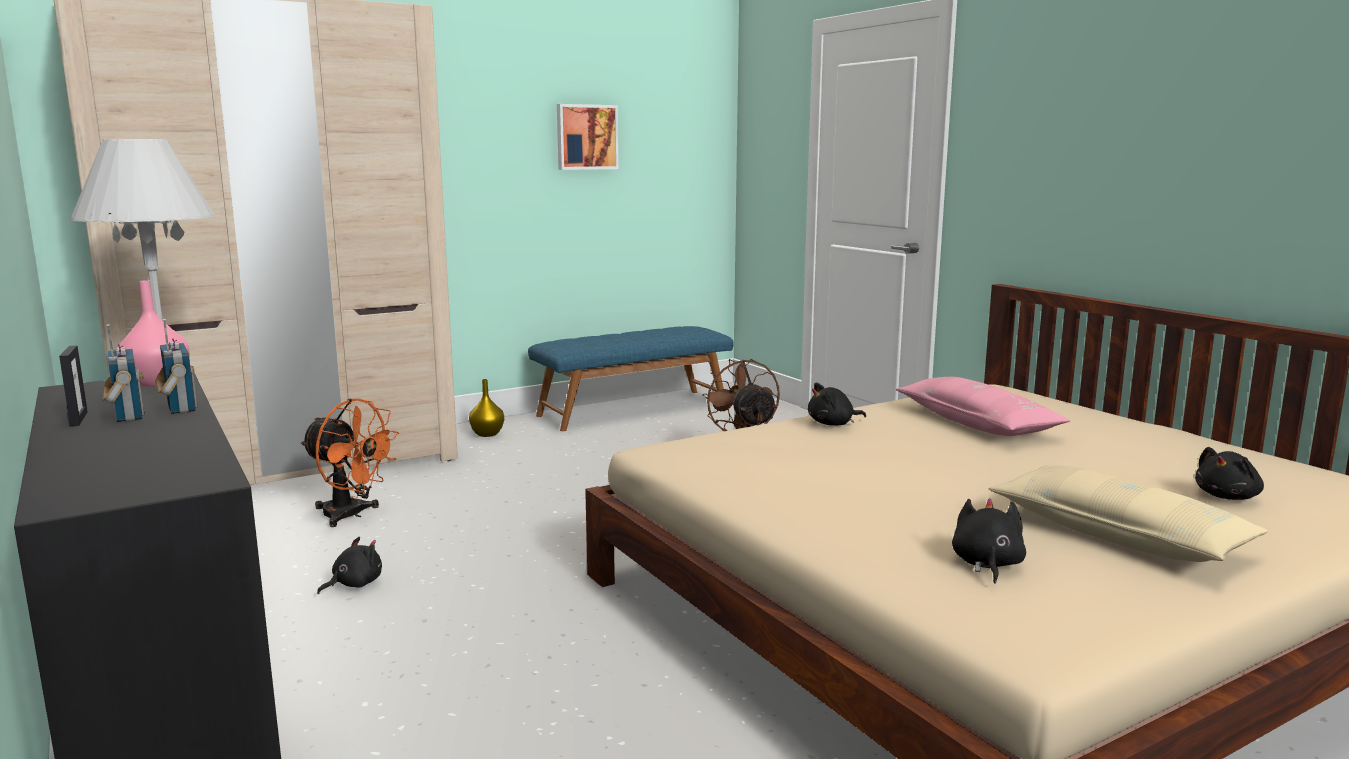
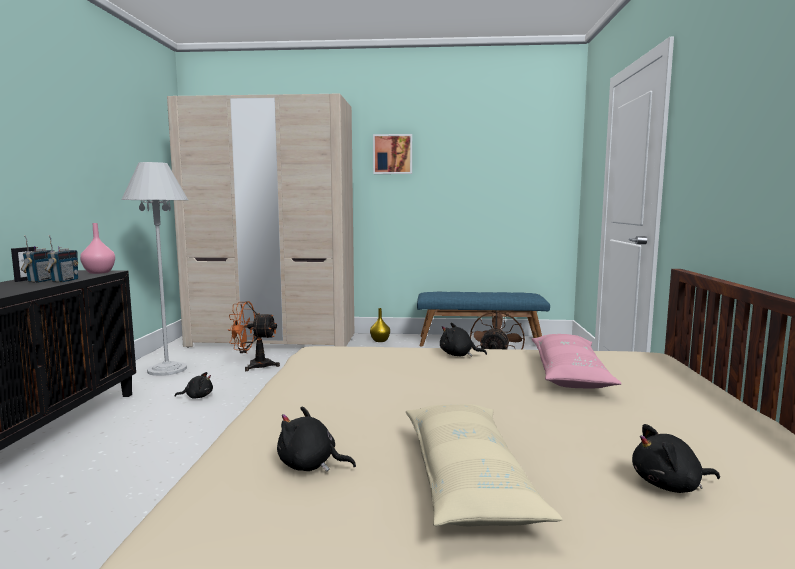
camera: 35 degrees right, 5 degrees down
(351, 515) = (254, 366): orange fan -> orange fan turned 120 degrees clockwise
(586, 137) = (465, 169): picture -> picture (392, 154)
(986, 564) = (310, 465): black plush toy -> black plush toy turned 120 degrees counterclockwise

